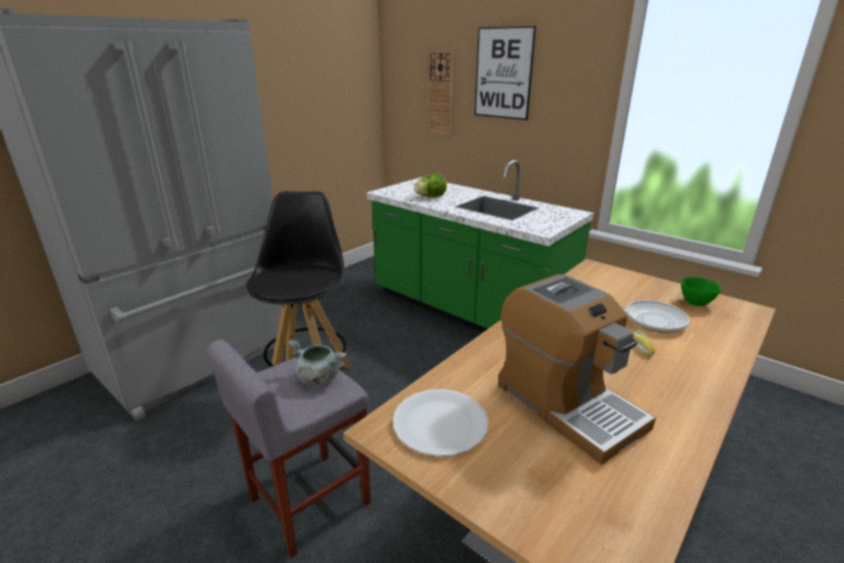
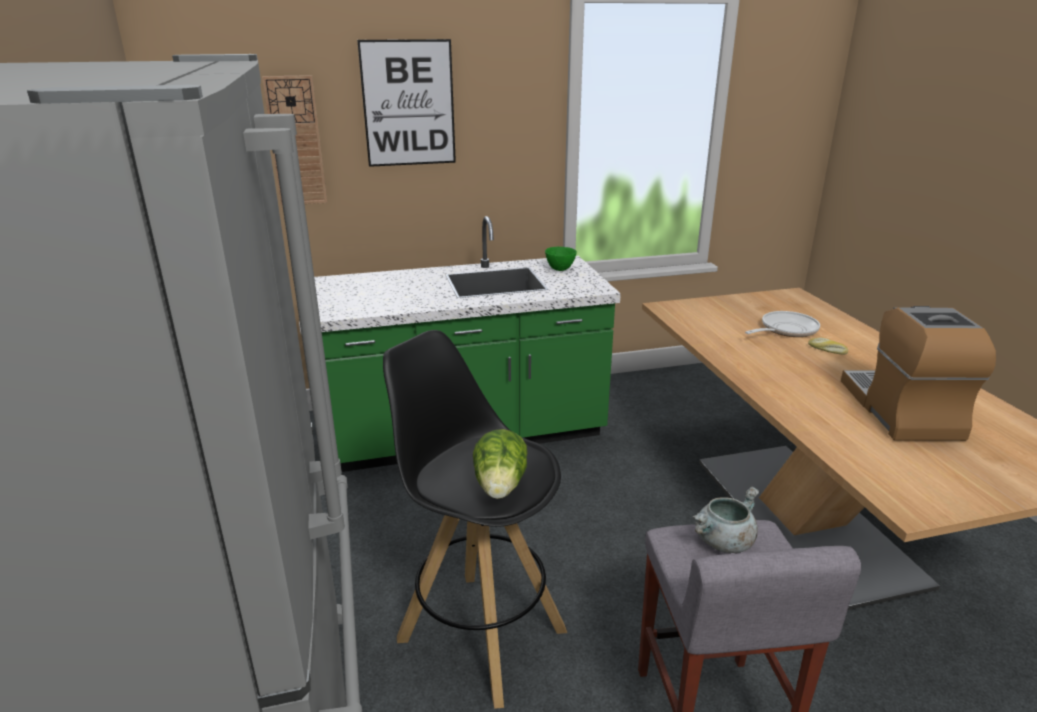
camera: 55 degrees left, 0 degrees up
(430, 197) = (398, 297): lettuce -> lettuce (500, 487)
(440, 423) = (909, 475): white plate -> none
(567, 404) = (900, 410): coffee machine -> coffee machine turned 90 degrees counterclockwise
(695, 302) = (769, 304): green bowl -> green bowl (559, 269)

